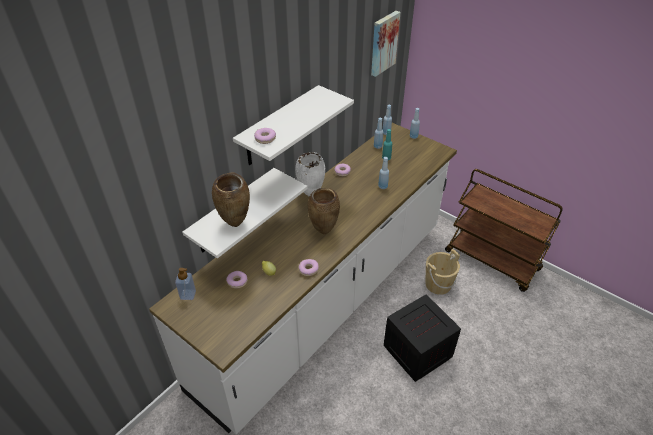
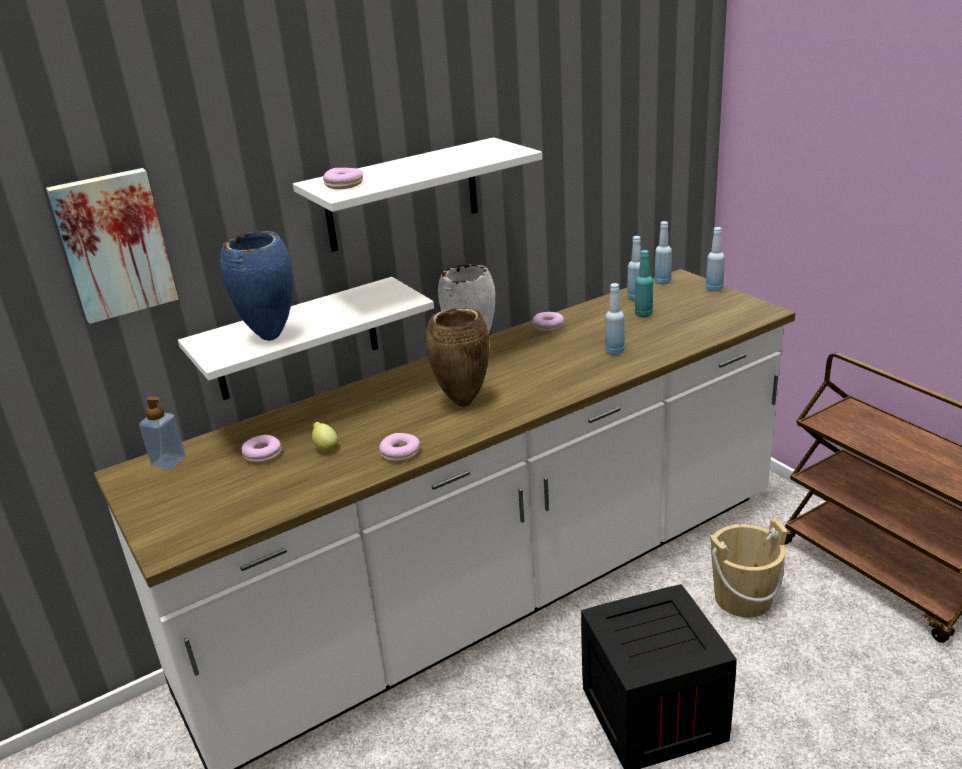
camera: 20 degrees right, 15 degrees down
(236, 224) = (271, 337): brown vase -> blue vase
(383, 43) = (649, 98): picture -> picture (114, 244)

